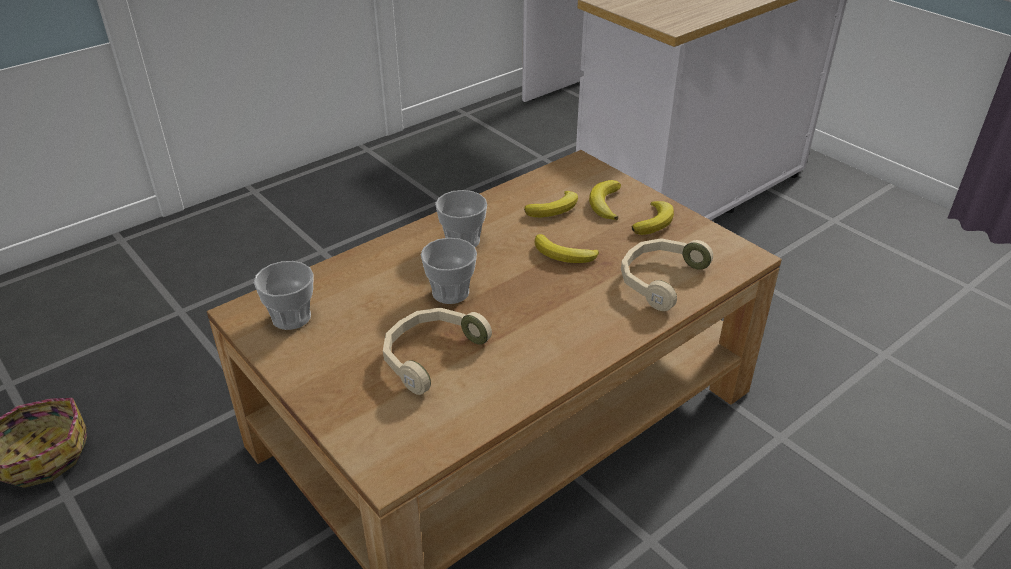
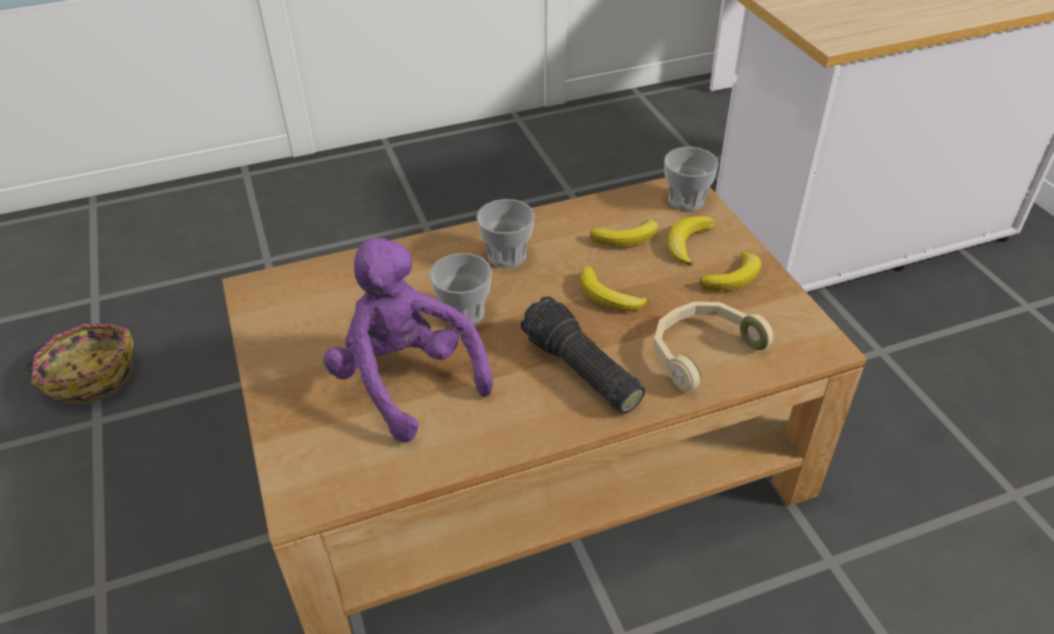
camera: 20 degrees right, 5 degrees up
(291, 317) = (294, 304): cup -> cup (686, 200)
(430, 355) = (406, 380): beige headphones -> purple plush toy
(572, 315) = (579, 371): none -> flashlight

